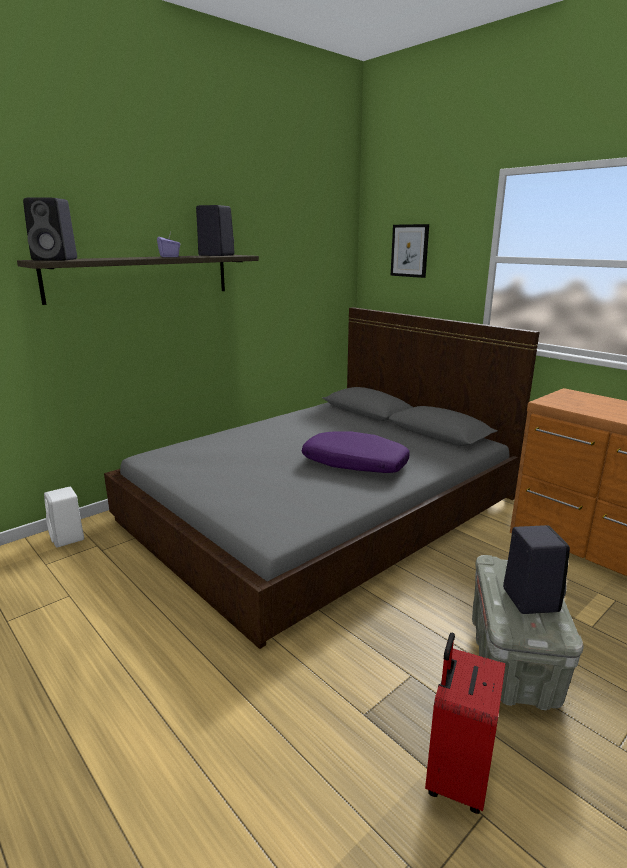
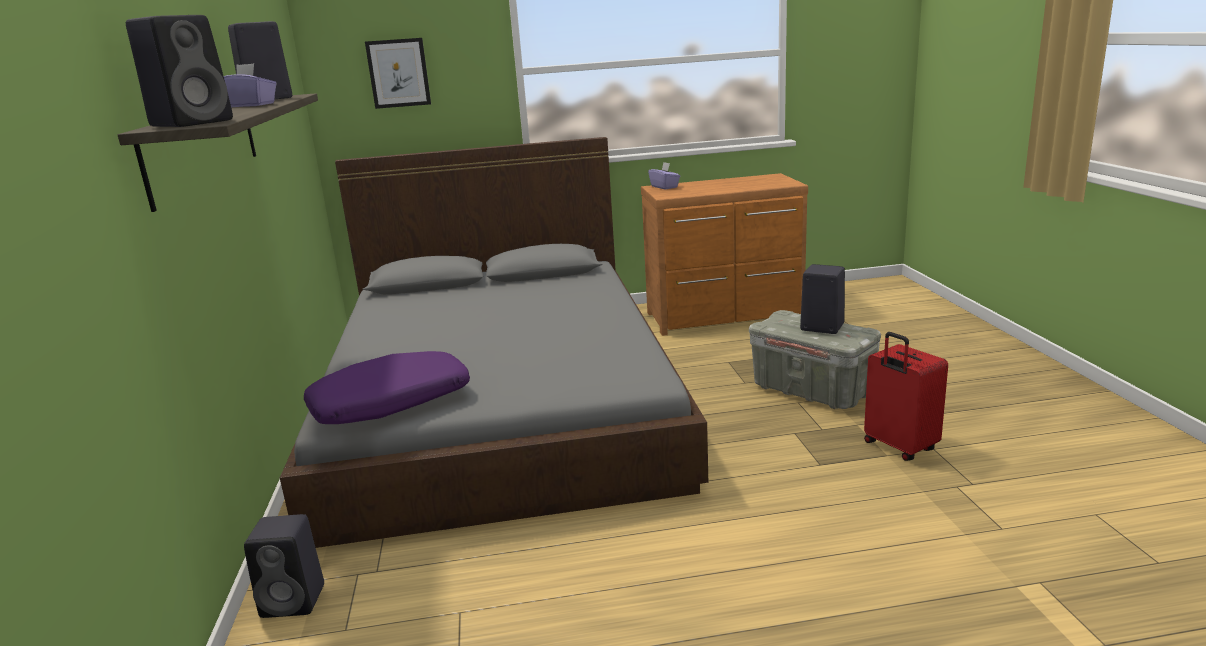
camera: 55 degrees left, 0 degrees up
(68, 538) = (295, 600): white speaker -> black speaker
(354, 464) = (553, 318): purple pillow -> purple pillow (390, 404)
(577, 395) = (664, 187): none -> purple tissue box

